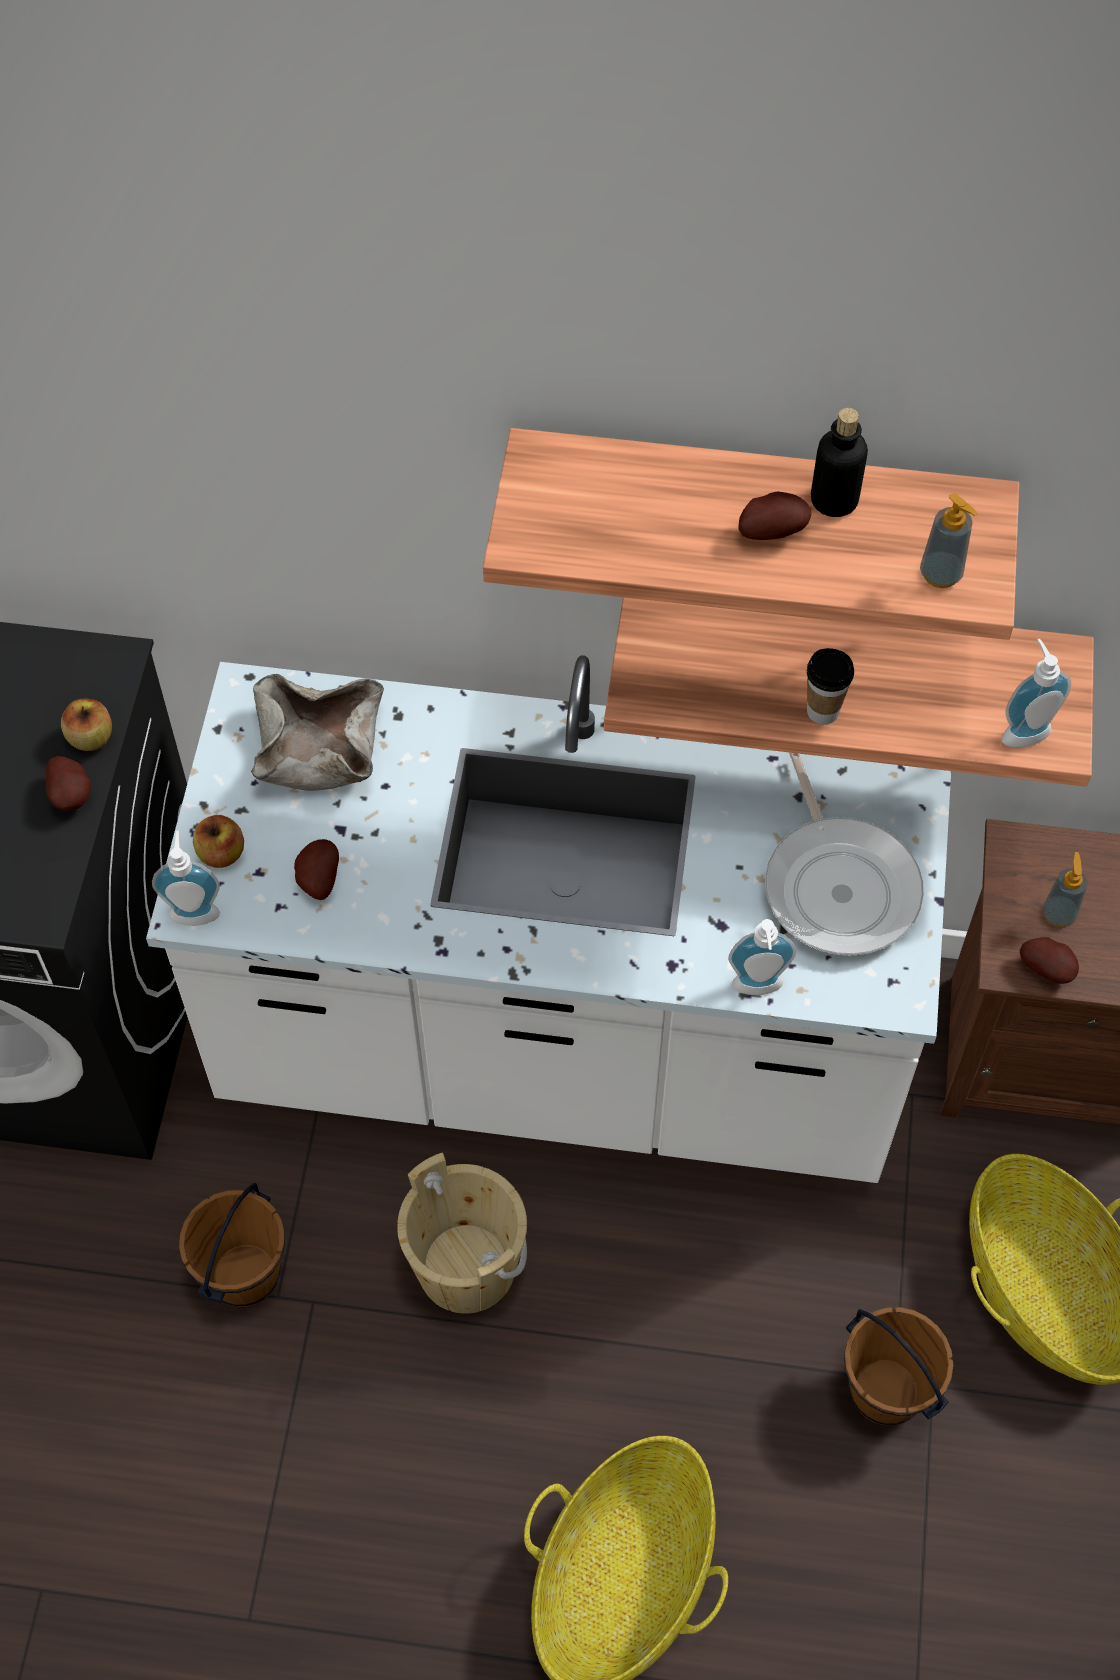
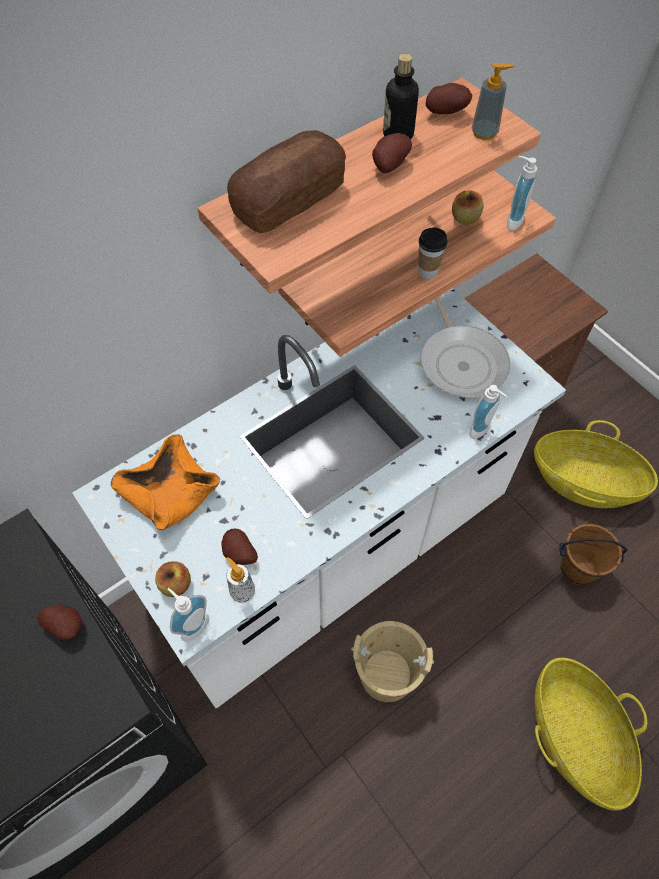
camera: 45 degrees left, 0 degrees up
(90, 738) = (45, 586): apple -> apple (465, 219)
(243, 1274) = (301, 773): brown bucket -> none
(317, 748) = (170, 492): beige bowl -> orange bowl
(612, 490) = (289, 200): none -> bread
(839, 884) = (461, 361): frying pan -> frying pan turned 45 degrees clockwise
(1048, 968) = (532, 344): potato -> potato (446, 112)
(1059, 914) = (512, 321): soap dispenser -> soap dispenser (242, 591)

